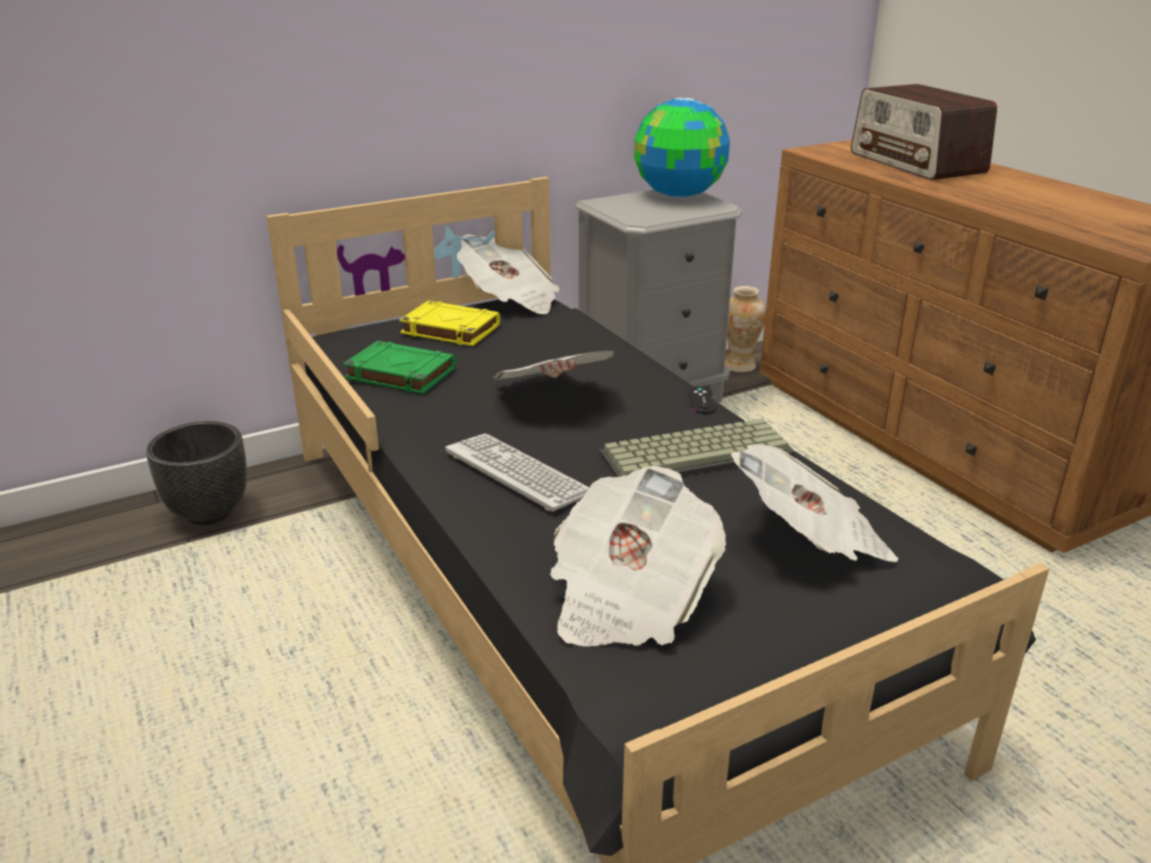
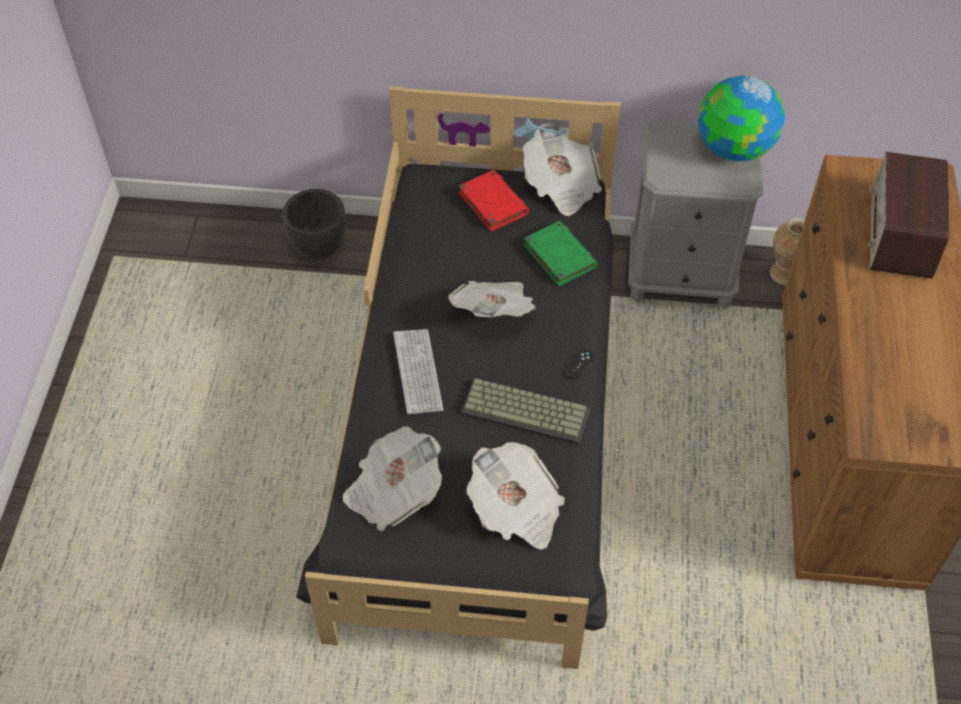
camera: 35 degrees right, 25 degrees up
(399, 374) = (426, 240): green book -> green book (559, 256)
(449, 329) = (492, 203): yellow book -> red book

